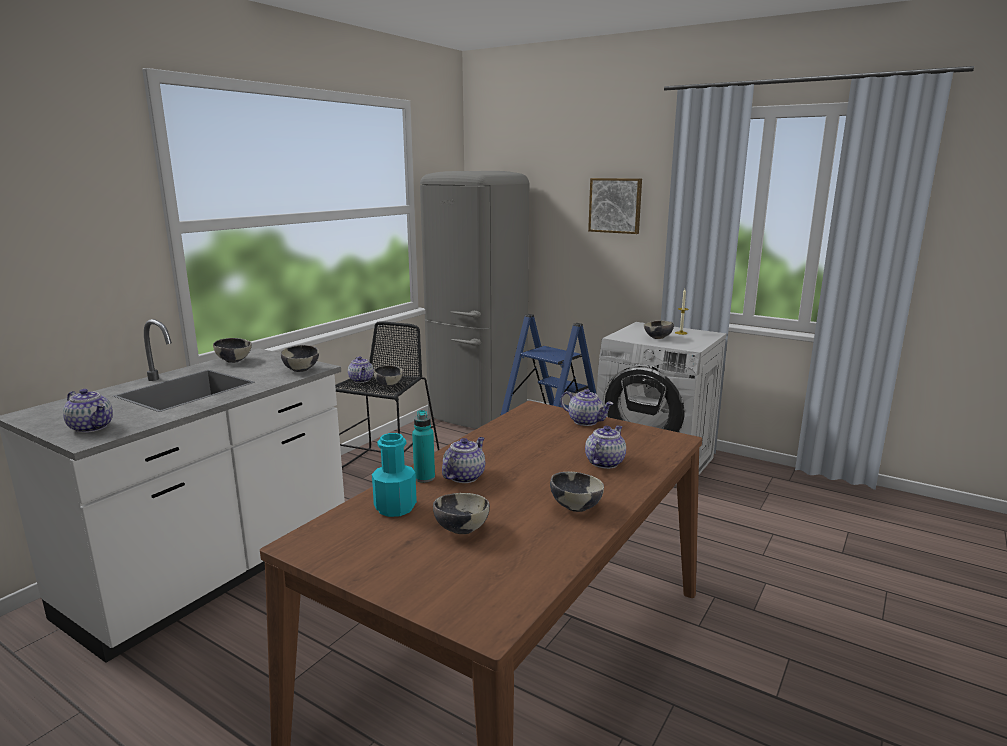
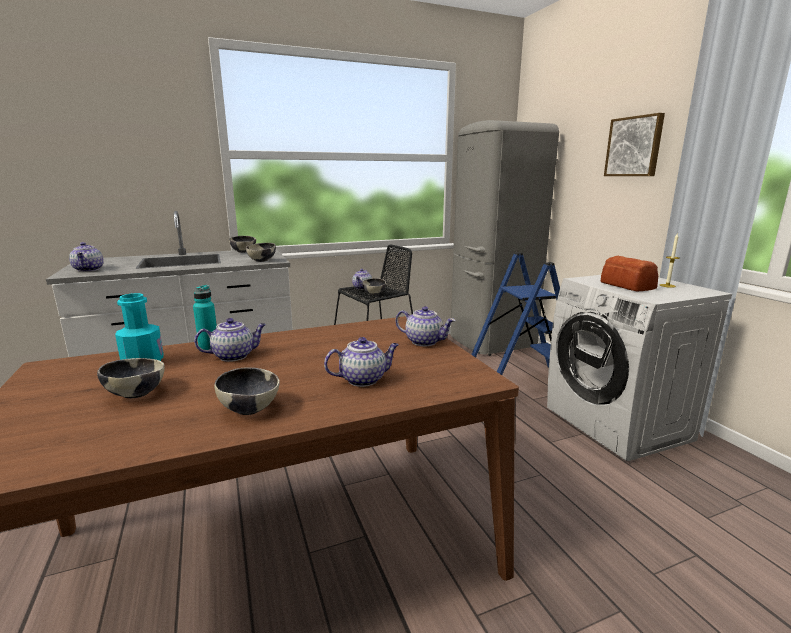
camera: 35 degrees right, 0 degrees up
(586, 421) = (424, 341): teapot -> teapot turned 45 degrees counterclockwise
(658, 338) = (627, 286): bowl -> bread

